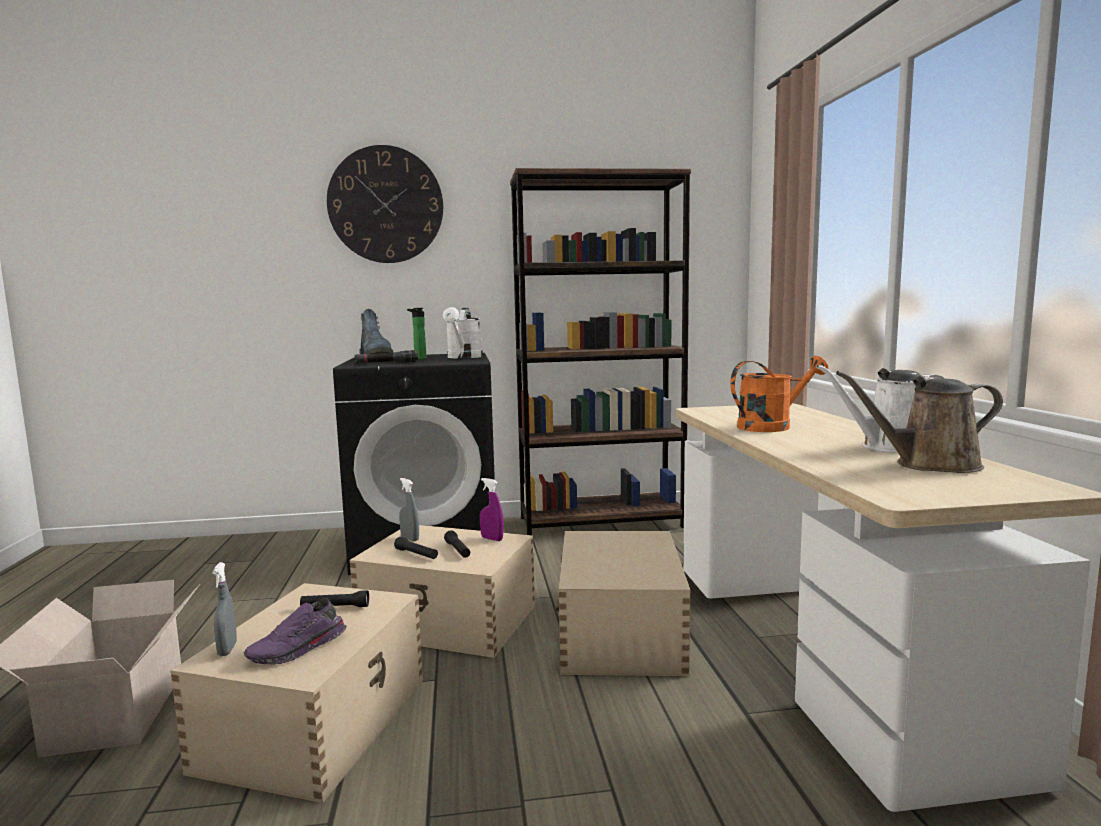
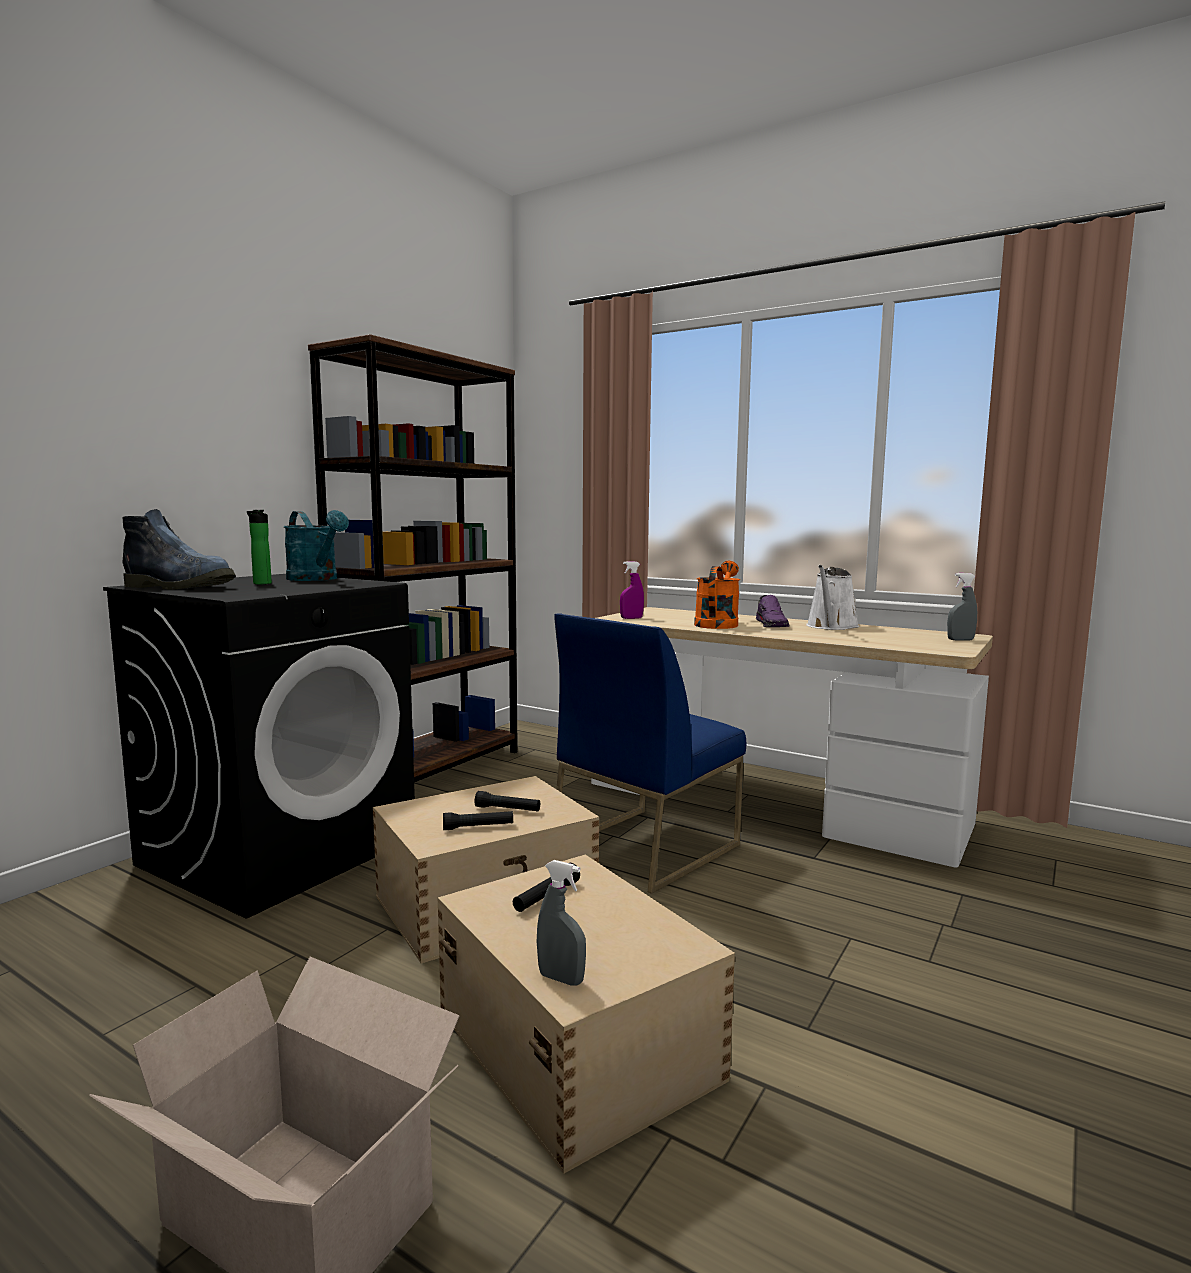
camera: 50 degrees left, 0 degrees up
(298, 649) = (625, 939): purple shoe -> purple shoe (772, 625)
(386, 205) = (139, 346): wall clock -> none
(386, 363) = (264, 591): black flashlight -> none
(410, 538) = (423, 818): grey spray bottle -> grey spray bottle (960, 640)
(463, 357) = (316, 579): white watering can -> turquoise watering can
(492, 539) = (509, 790): purple spray bottle -> purple spray bottle (631, 618)
(621, 633) = (645, 846): beige storage box -> blue chair
(929, 465) = (887, 633): brown watering can -> none

